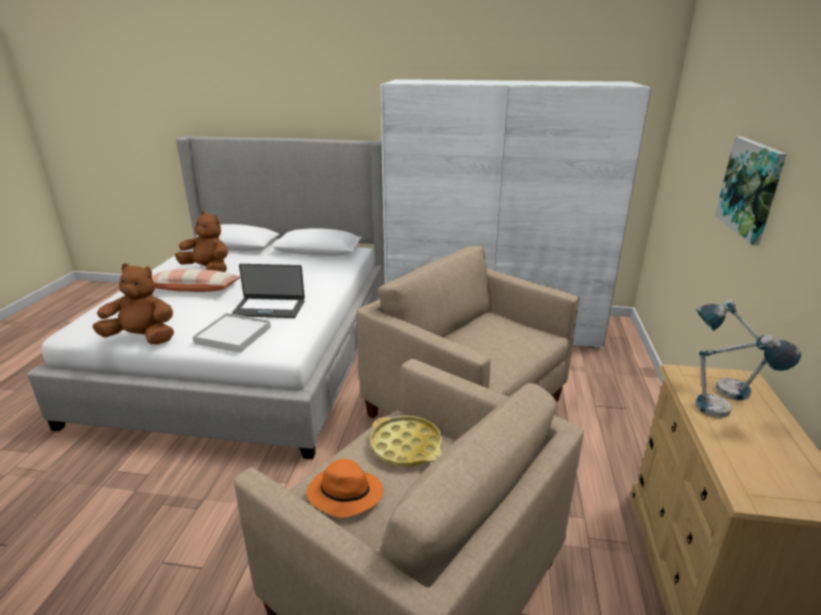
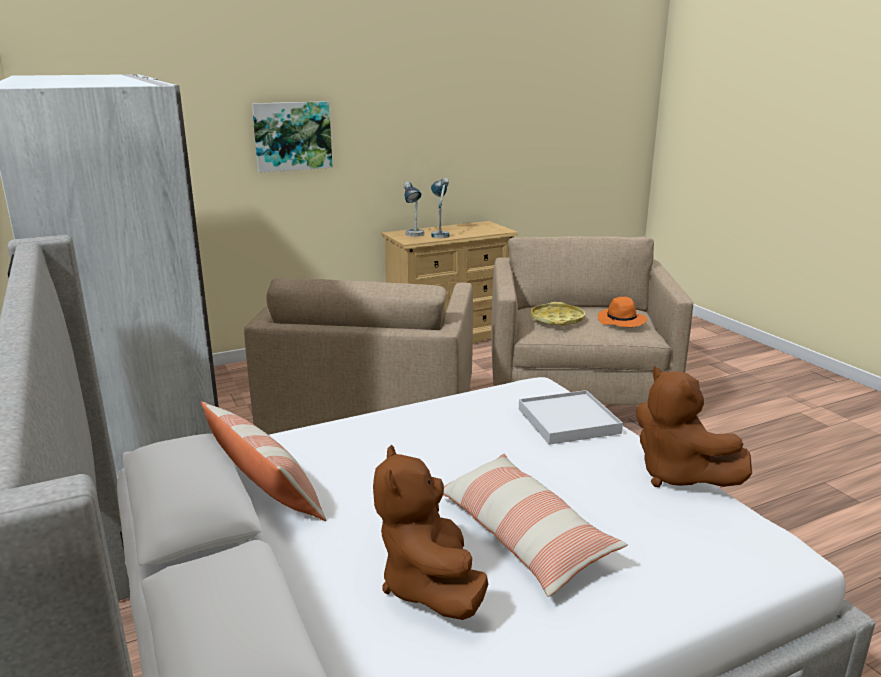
camera: 125 degrees left, 5 degrees down
(269, 308) = (477, 435): laptop -> none
(309, 261) = (265, 488): none -> pillow

